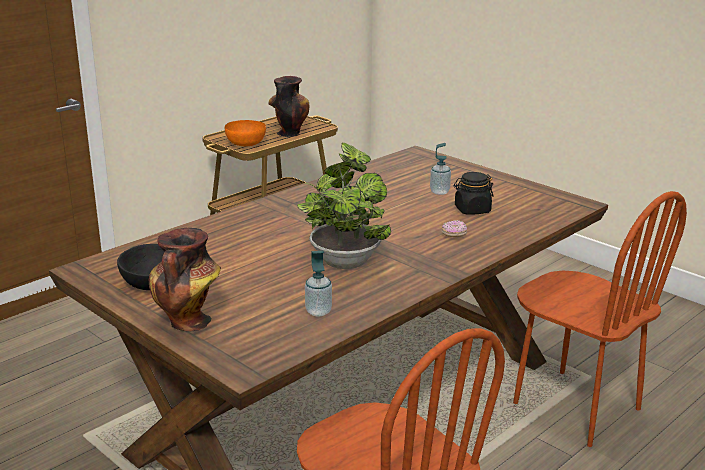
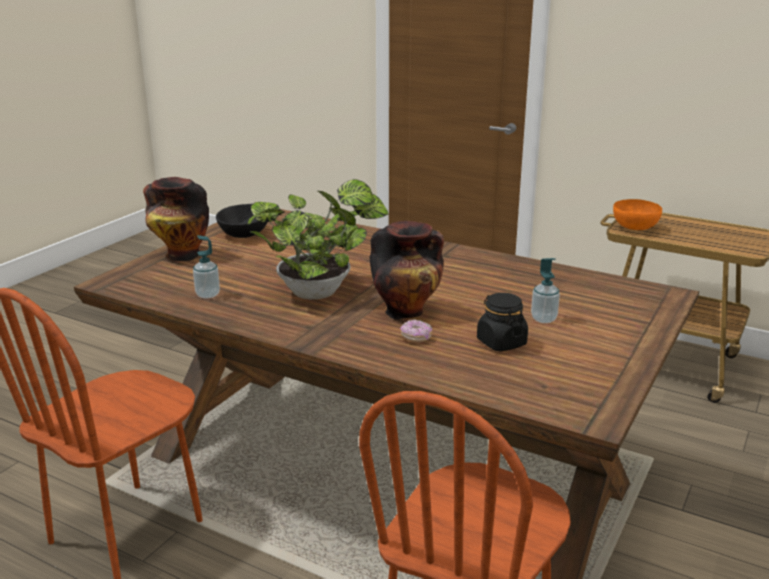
camera: 75 degrees right, 0 degrees up
(289, 132) = (703, 239): vase -> vase (407, 311)

